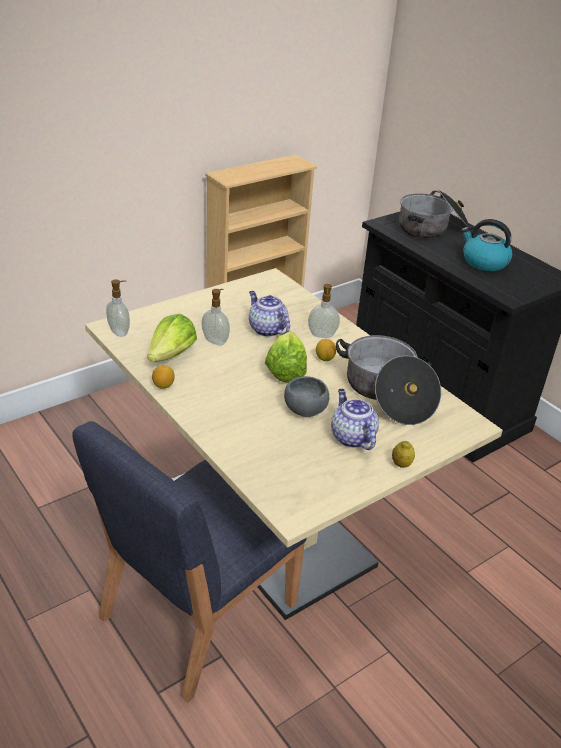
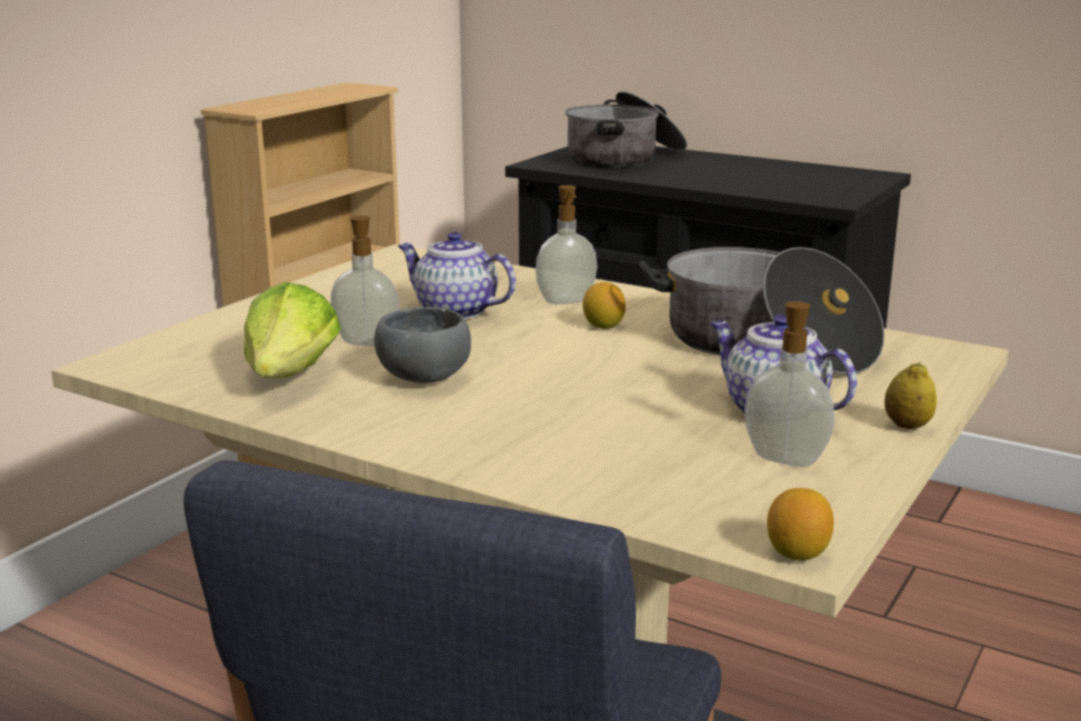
camera: 20 degrees left, 15 degrees down
(119, 332) = (144, 366): soap dispenser -> soap dispenser (786, 458)
(163, 385) = (311, 420): lemon -> lemon (797, 553)
(285, 370) = (546, 353): lettuce -> none
(305, 411) = (644, 396): grey bowl -> grey bowl (424, 379)
(484, 262) = (747, 176): kettle -> none

